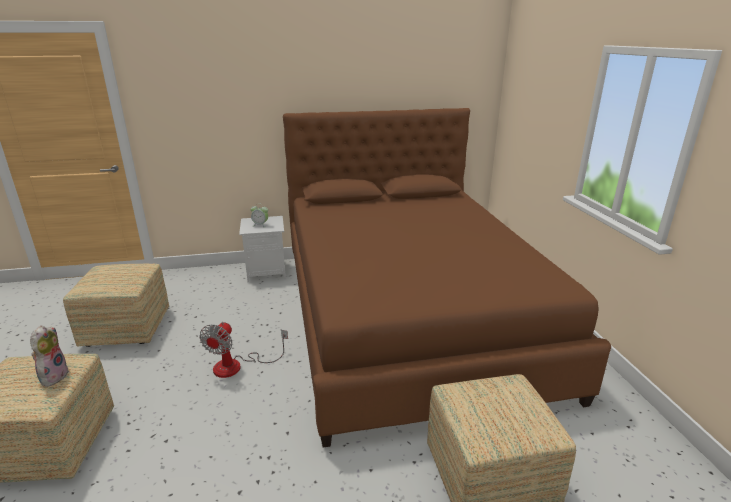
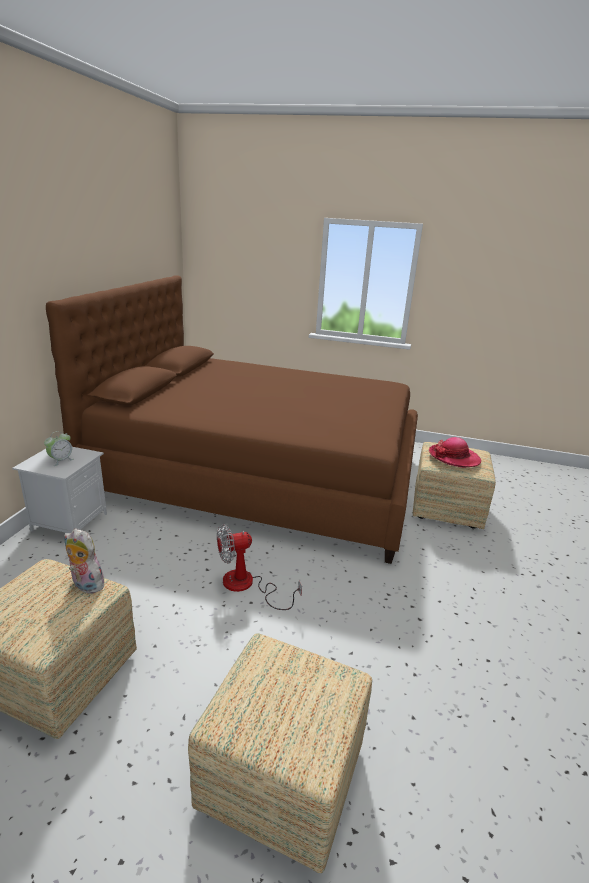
camera: 65 degrees left, 0 degrees up
(53, 376) = (292, 668): plush toy -> plush toy (85, 585)
(237, 366) = (247, 586): fan -> fan turned 120 degrees clockwise
(489, 405) = (454, 457): none -> hat

